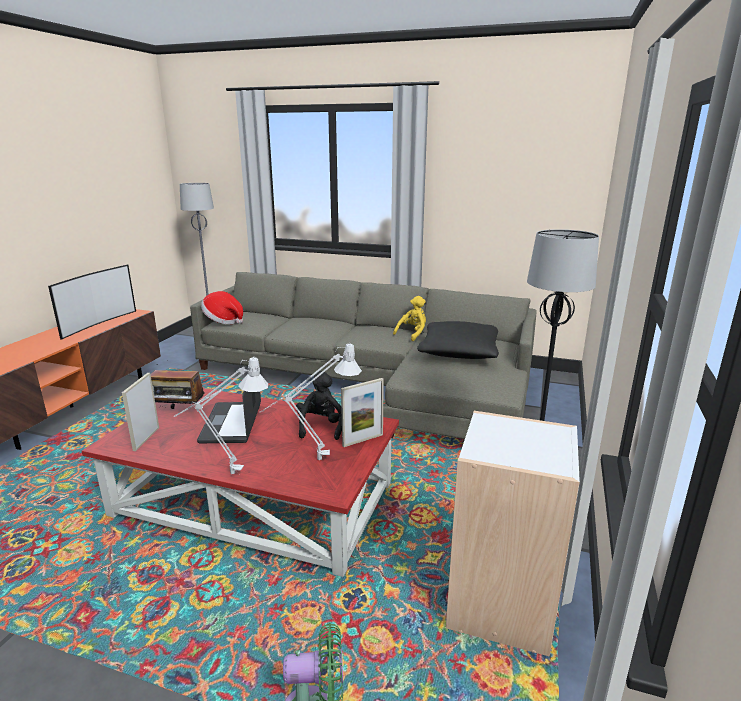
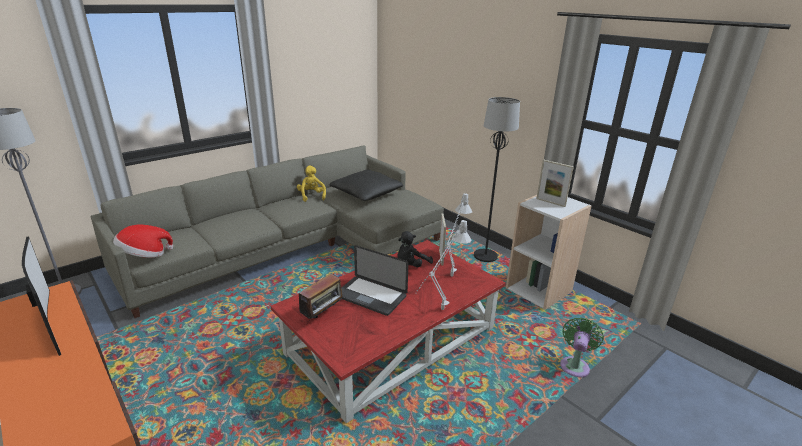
camera: 60 degrees left, 5 degrees up
(146, 439) = (355, 339): picture frame -> picture frame (550, 202)
(320, 427) = (411, 265): black plush toy -> black plush toy turned 75 degrees counterclockwise

